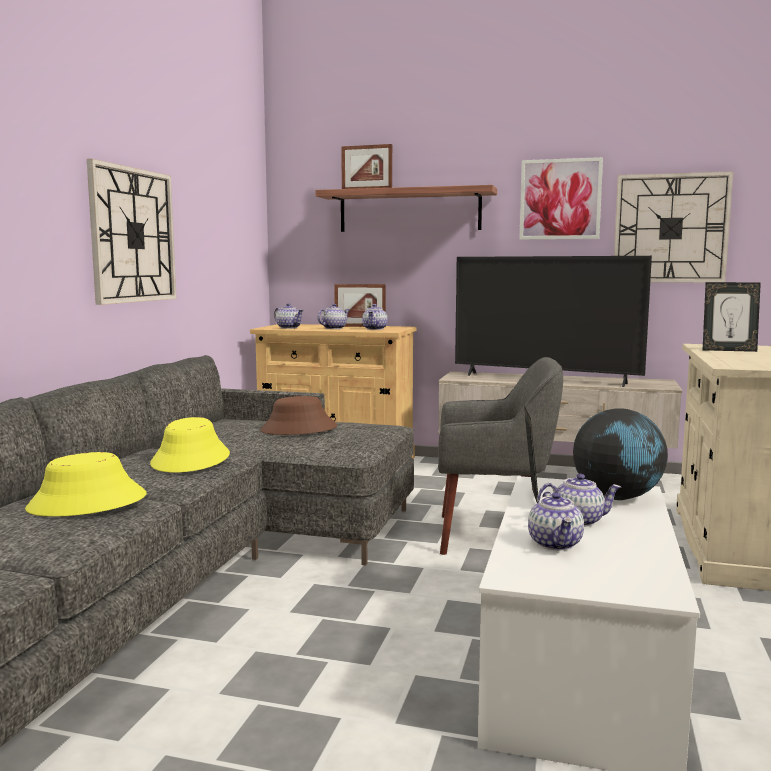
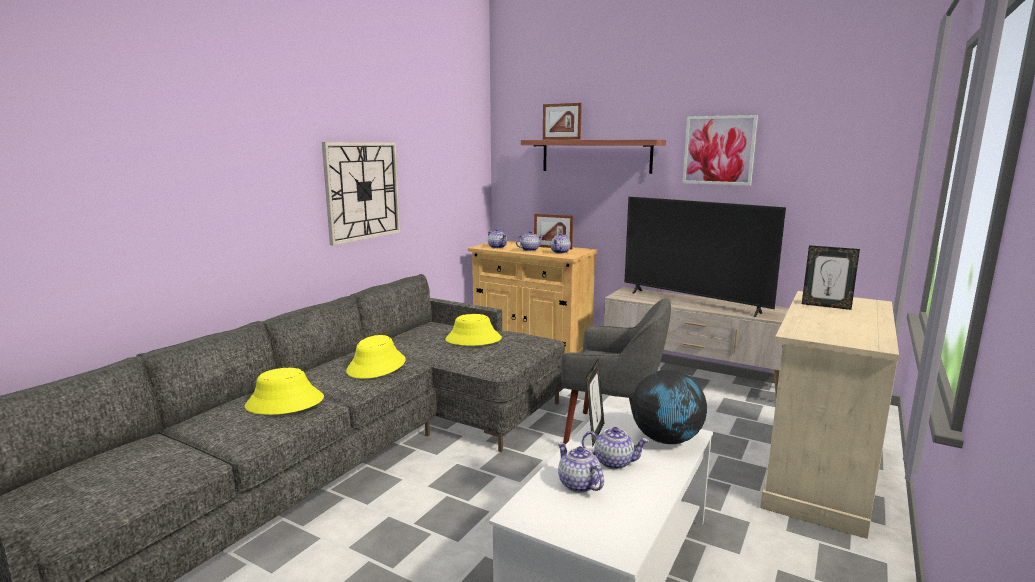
camera: 15 degrees right, 5 degrees up
(298, 429) = (473, 339): brown hat -> yellow hat
(556, 544) = (578, 484): teapot -> teapot turned 135 degrees clockwise
(670, 228) = (815, 179): wall clock -> none

